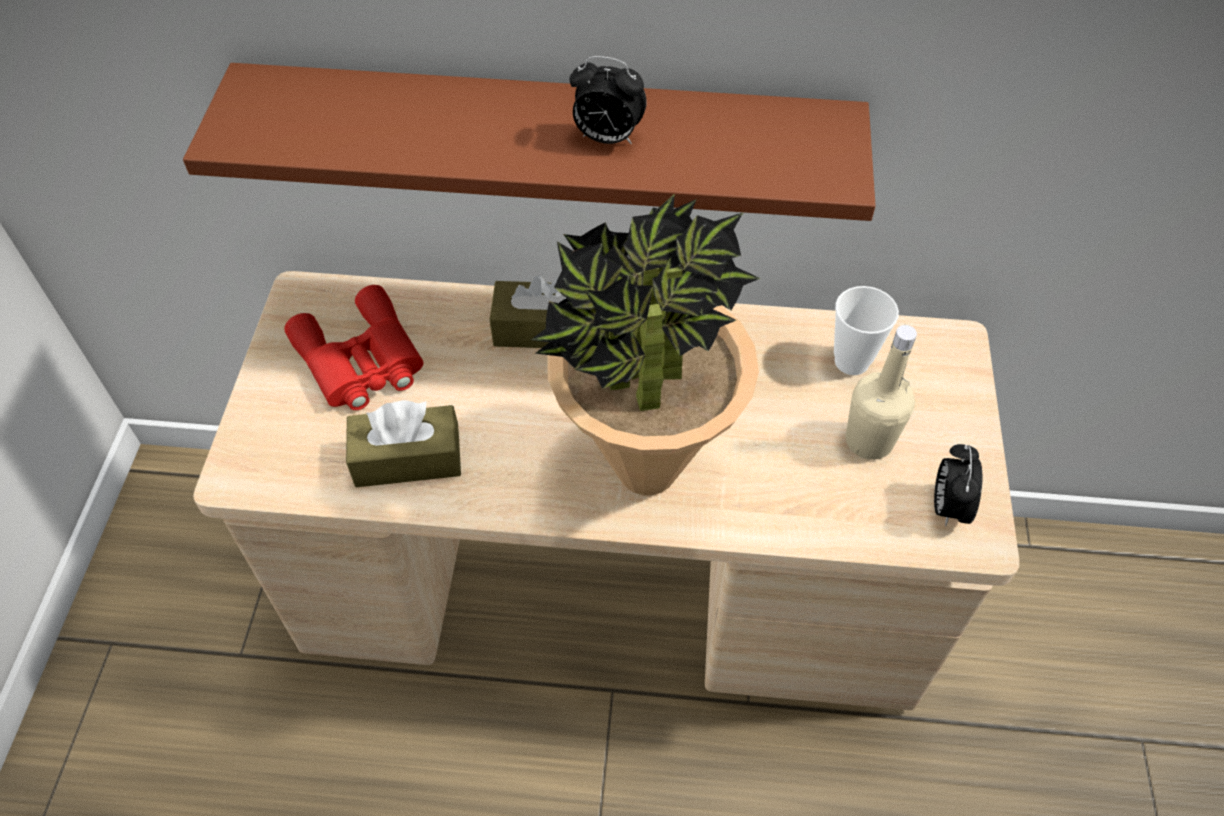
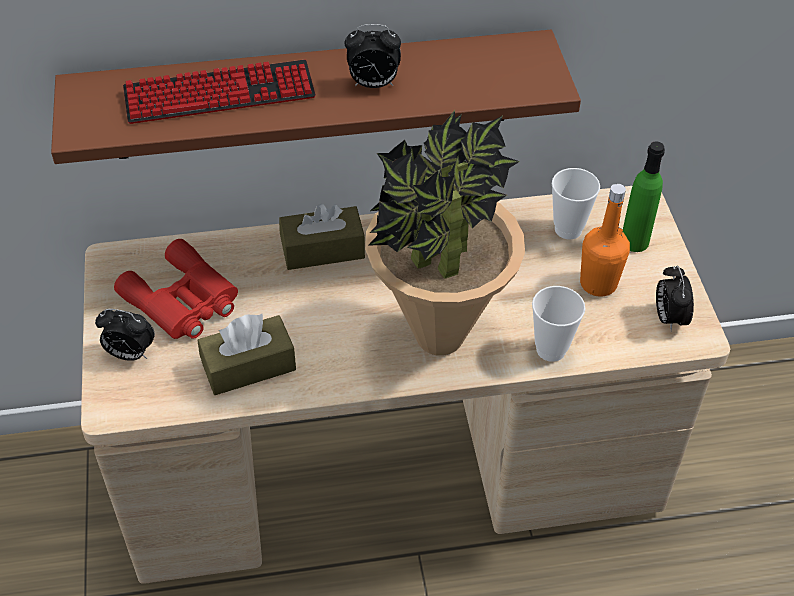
camera: 15 degrees left, 5 degrees down
(279, 414) = (130, 354): none -> alarm clock
(411, 119) = (219, 94): none -> keyboard
(781, 517) = (551, 349): none -> cup
(869, 441) = (598, 283): beige bottle -> orange bottle
(932, 394) = (634, 241): none -> green bottle

